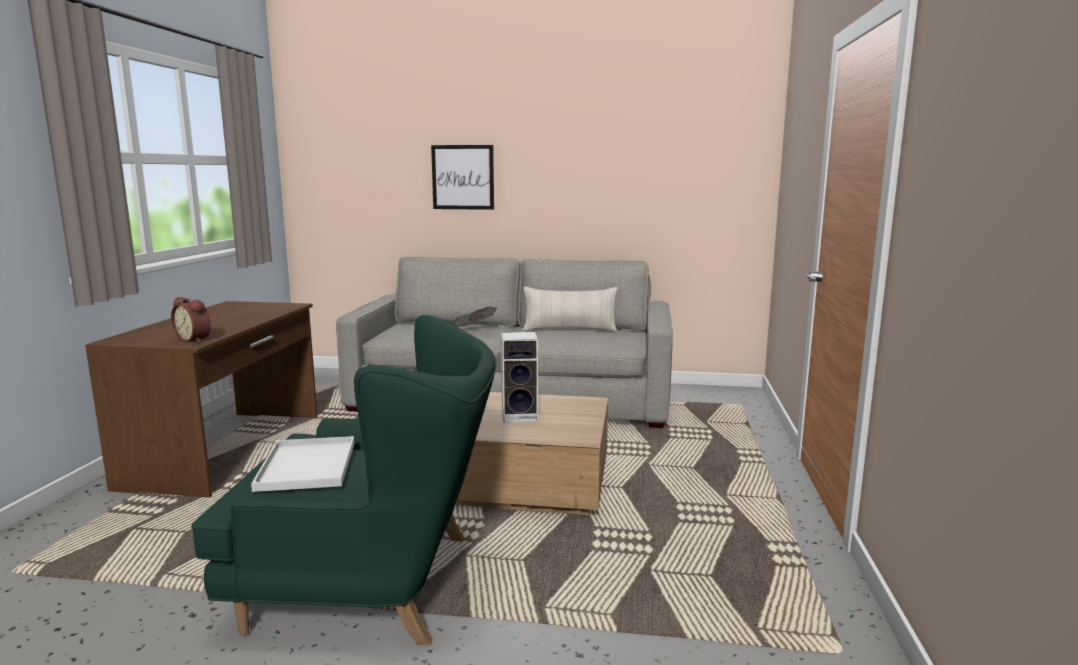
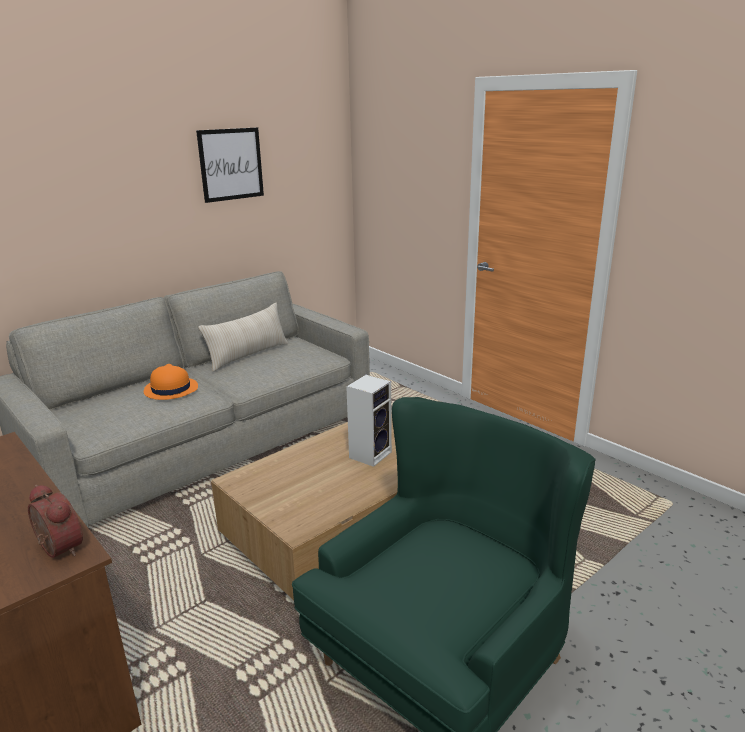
camera: 50 degrees left, 10 degrees up
(195, 339) = (57, 549): alarm clock -> alarm clock turned 120 degrees counterclockwise
(308, 466) = (411, 594): white tray -> none
(463, 177) = (60, 211): picture -> picture (231, 164)
(473, 330) = (170, 389): newspaper -> orange hat

